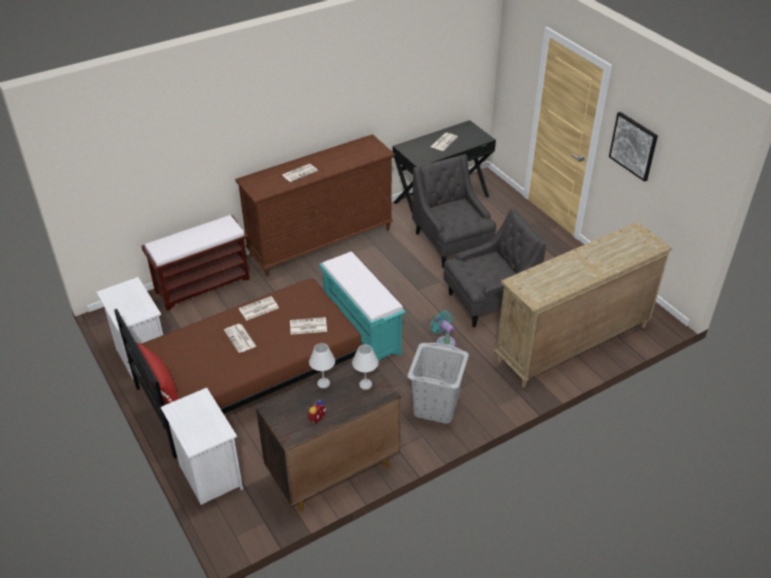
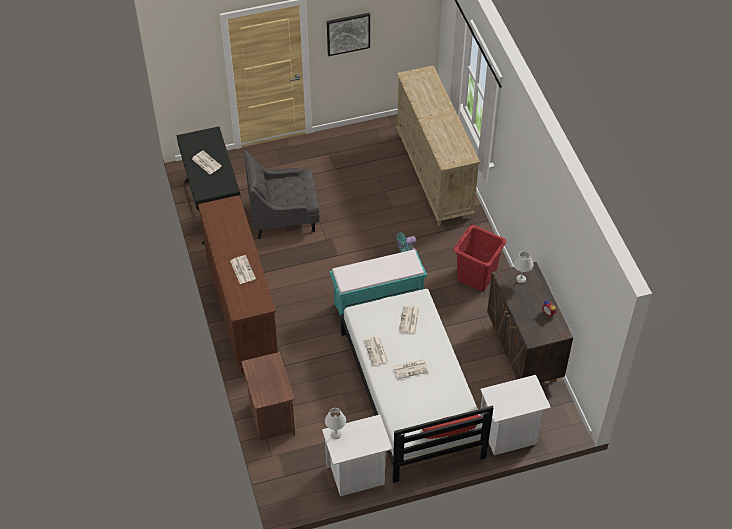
camera: 75 degrees left, 10 degrees up
(203, 285) = (271, 417): brown bench -> brown nightstand
(251, 379) = (410, 394): brown bed -> white bed
(323, 383) = (513, 304): white table lamp -> white table lamp (335, 434)
(435, 407) = (476, 276): grey laundry basket -> red laundry basket
(488, 302) = (369, 213): grey armchair -> none

